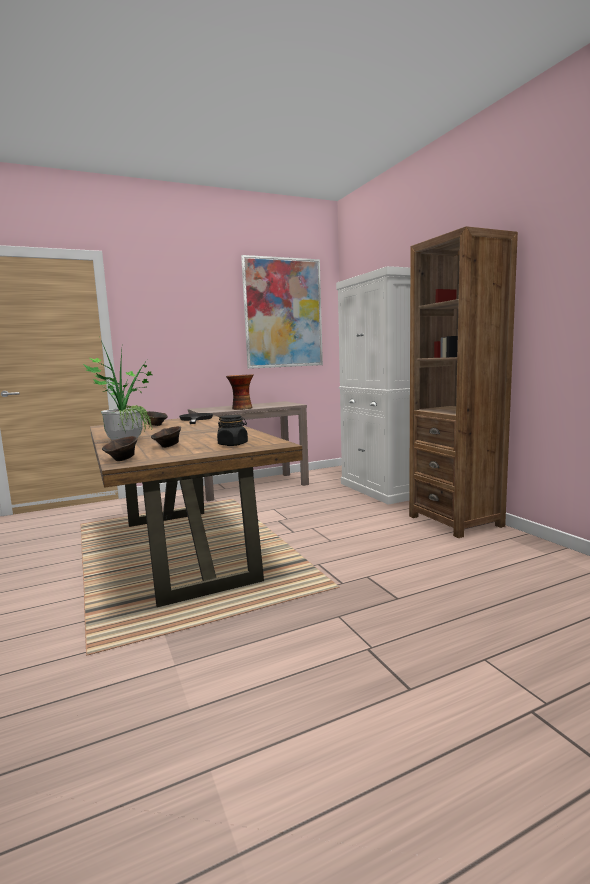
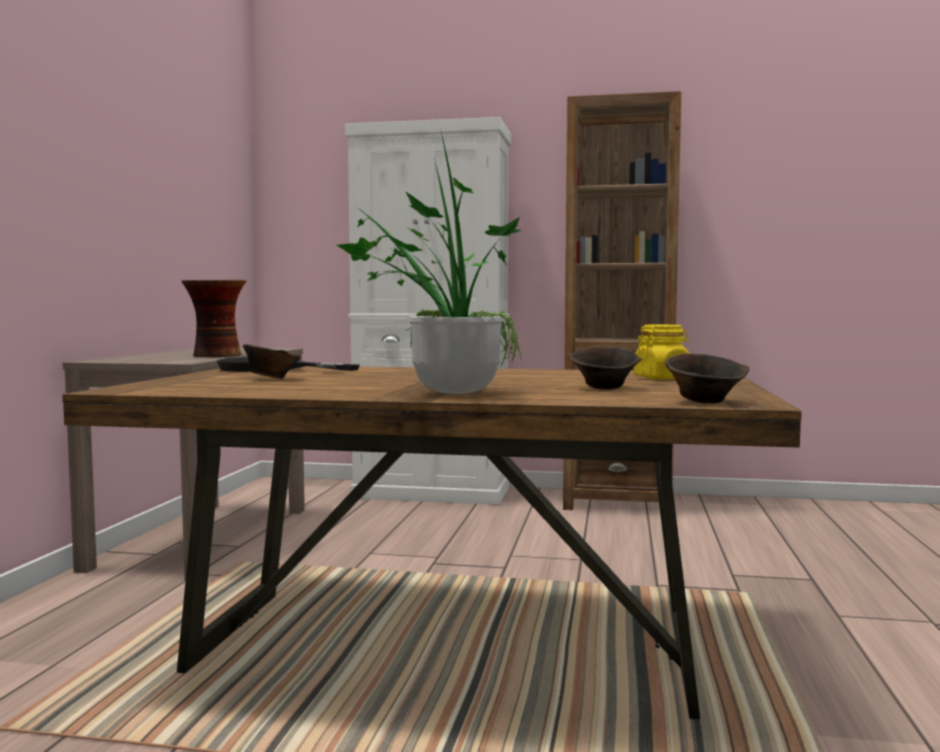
camera: 55 degrees left, 5 degrees down
(233, 444) = (661, 378): black jar -> yellow jar
(283, 313) = (195, 162): picture -> none

